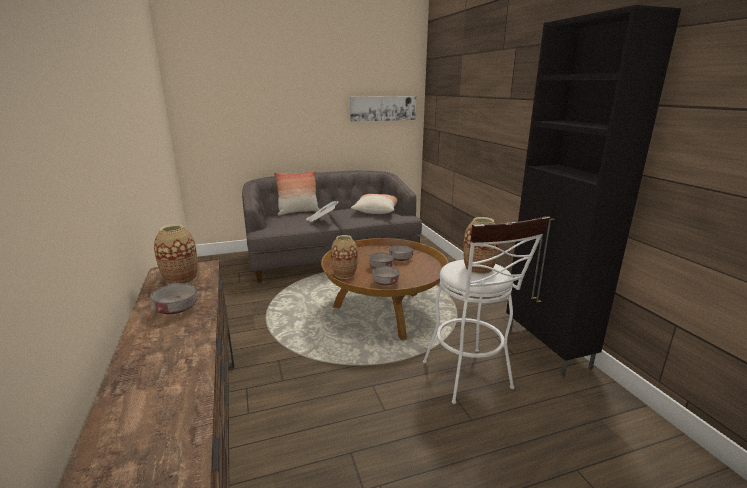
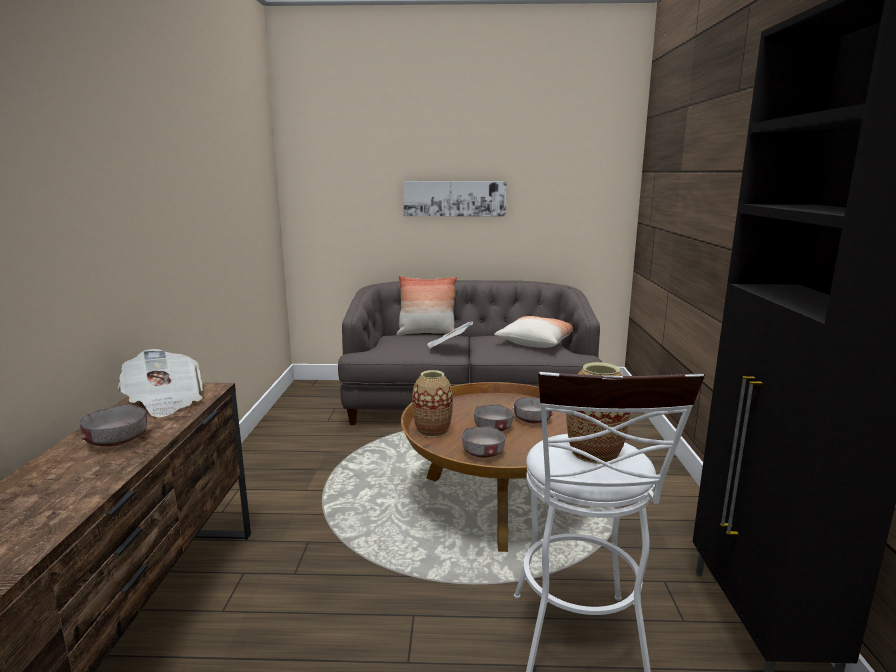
camera: 20 degrees right, 5 degrees down
(181, 279) = (164, 402): vase -> newspaper
(383, 108) = (571, 191): picture -> picture (454, 198)

